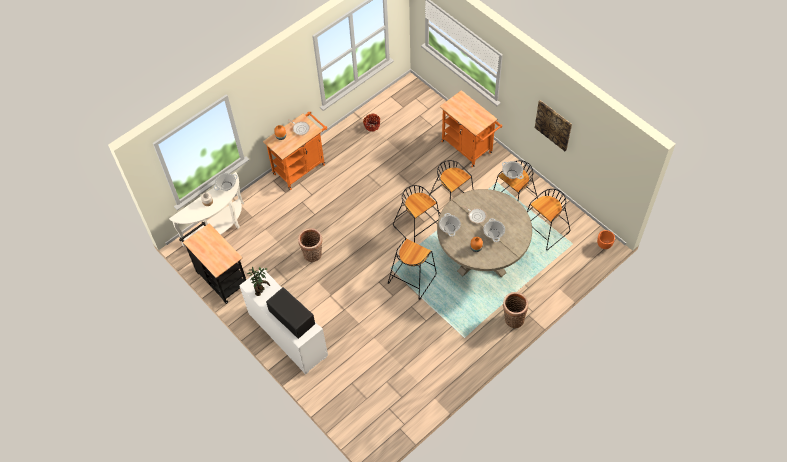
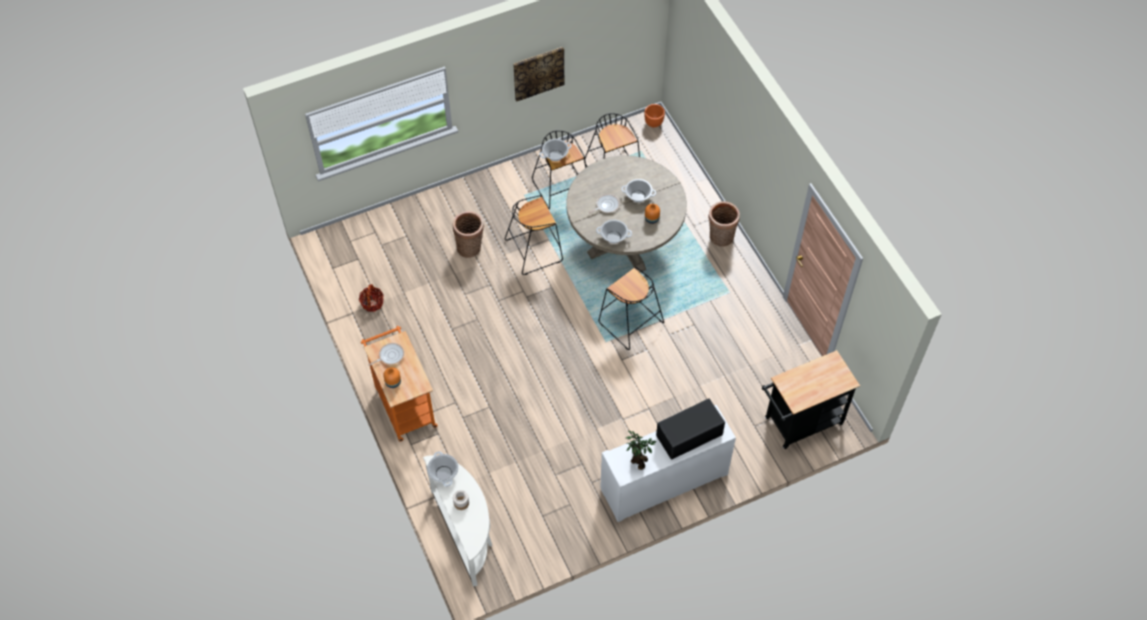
camera: 75 degrees left, 0 degrees up
(220, 278) = (547, 546): black cart -> black cart (799, 423)
(313, 255) = (554, 424): basket -> basket (470, 248)
(418, 227) = (557, 295): black stool -> none
(469, 149) = (461, 208): orange cart -> none

